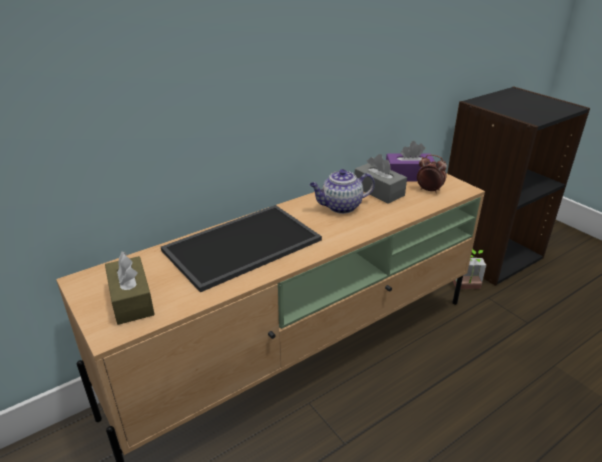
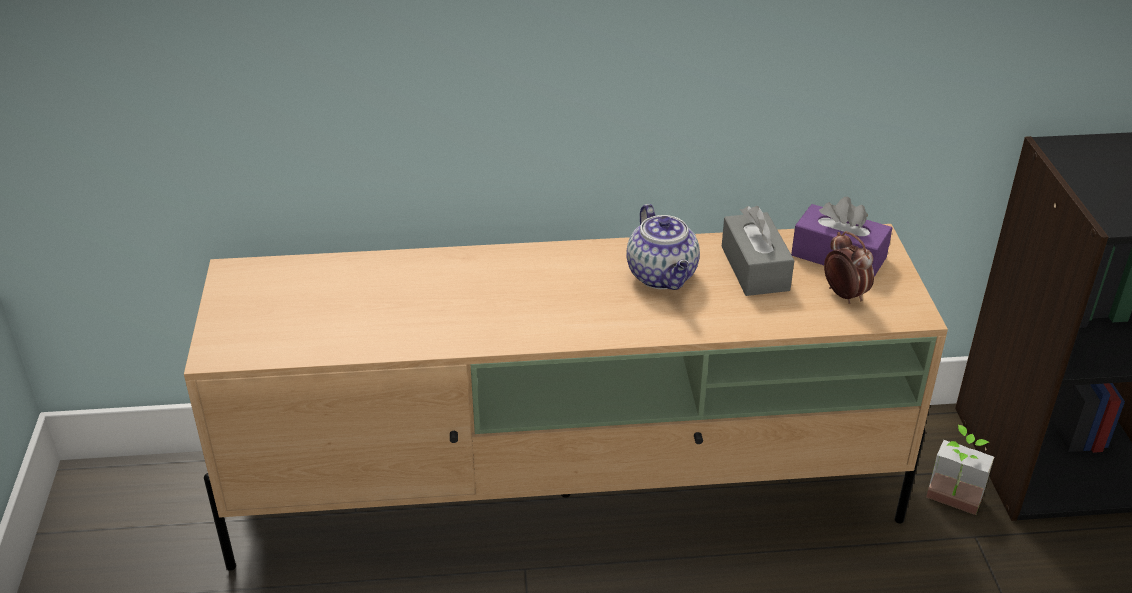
camera: 30 degrees right, 5 degrees up
(131, 300) = (270, 319): brown tissue box -> none
(242, 244) = (465, 288): tray -> none
(340, 207) = (663, 276): teapot -> teapot turned 120 degrees counterclockwise

